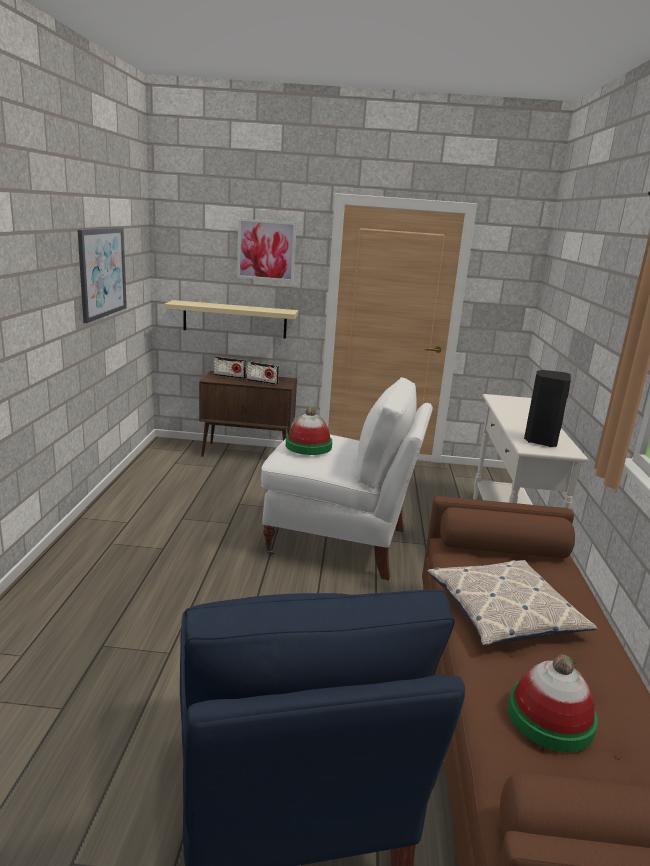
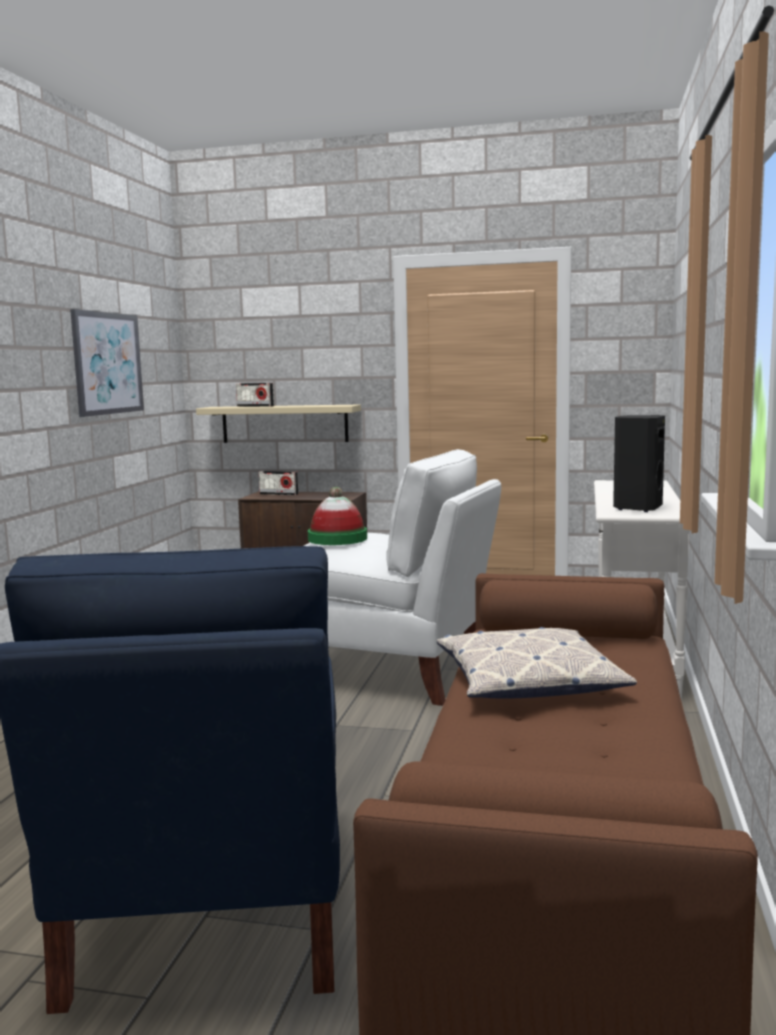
camera: 10 degrees right, 10 degrees down
(262, 382) = (317, 496): radio -> radio (255, 406)
(266, 250) = (316, 334): picture -> none
(550, 717) = (529, 761): hat -> none

